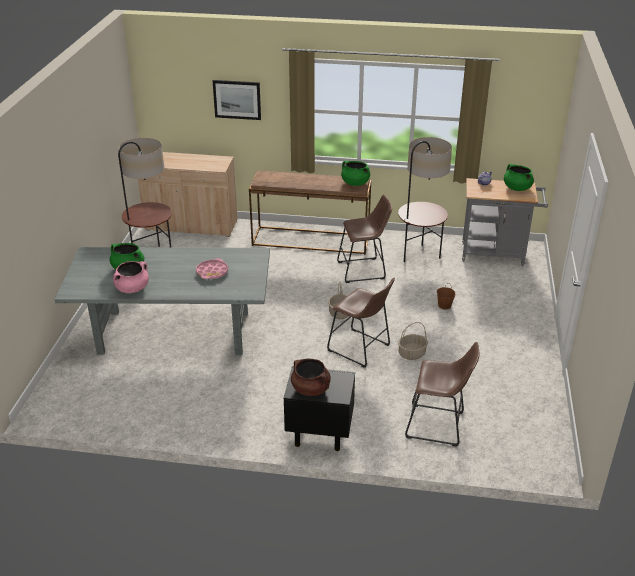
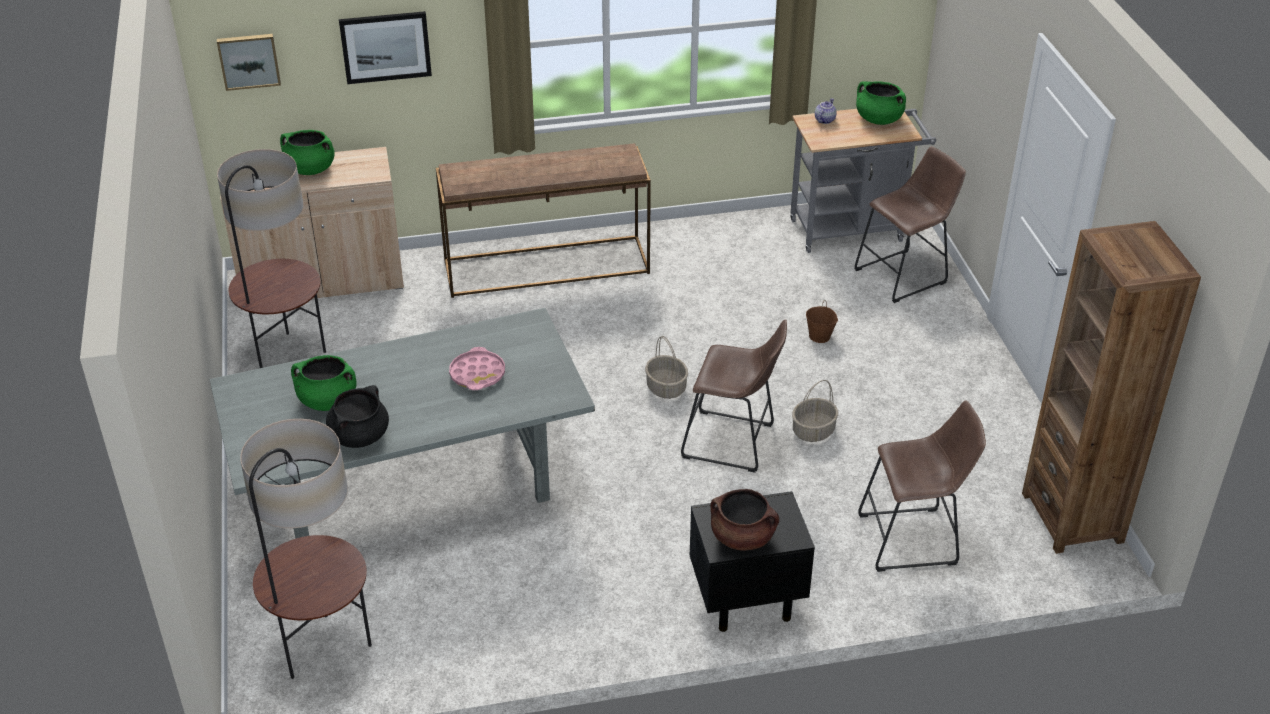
camera: 20 degrees left, 5 degrees up
(132, 288) = (360, 436): pink cooking pot -> black cooking pot
(165, 96) = (249, 60): none -> picture
(355, 183) = (618, 158): green cooking pot -> green cooking pot (310, 169)
(364, 270) = (663, 302): brown stool -> brown stool (905, 275)
(419, 256) = (736, 257): floor lamp -> floor lamp (324, 650)
(547, 438) = (1072, 517): none -> brown bookcase

